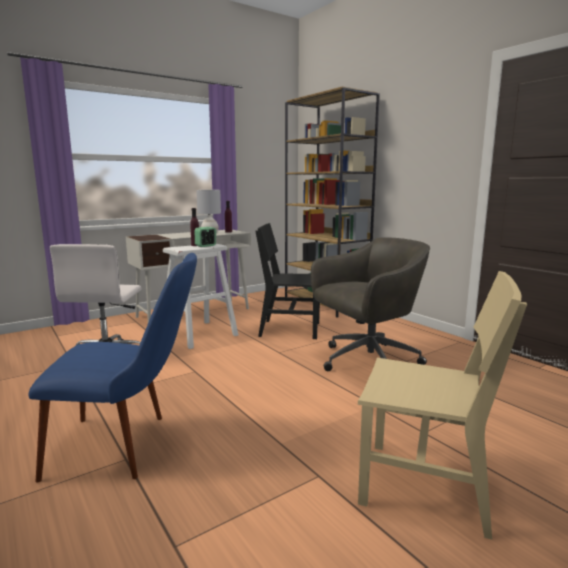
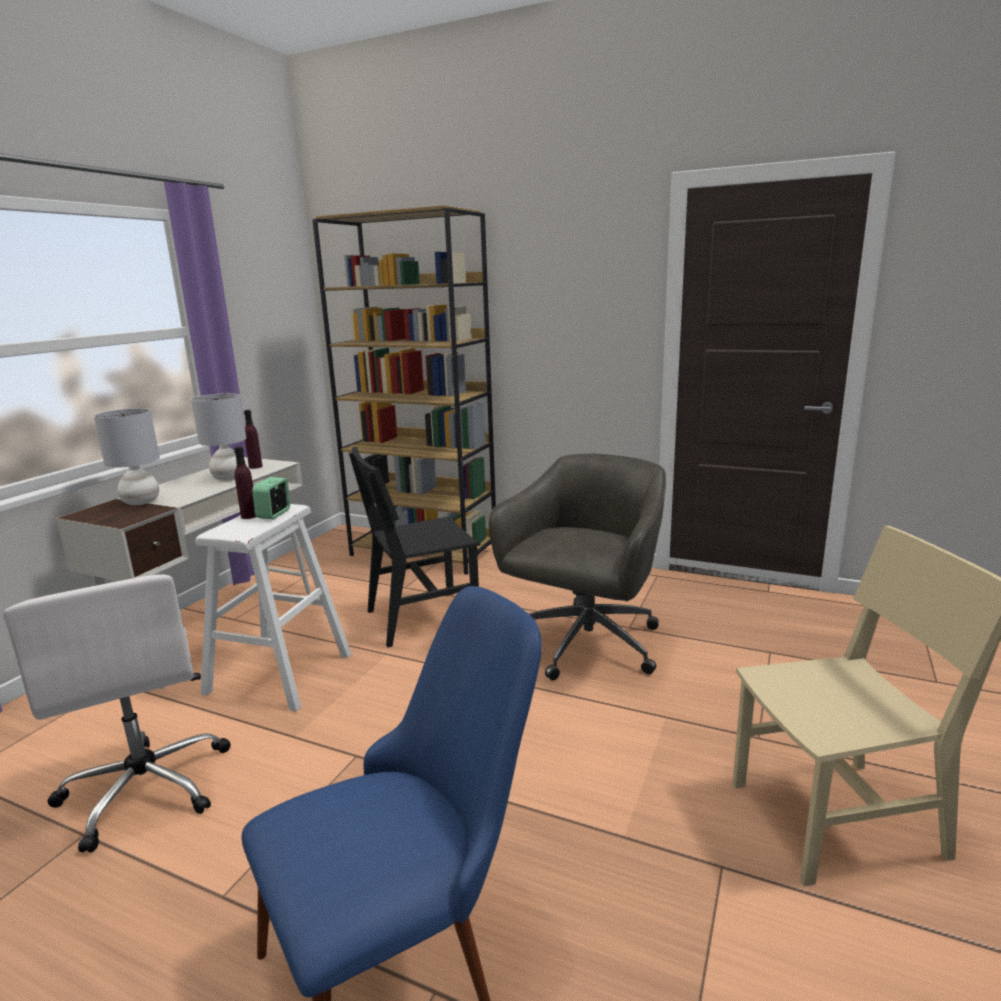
camera: 30 degrees left, 5 degrees up
(162, 236) = (140, 502): none -> grey table lamp

